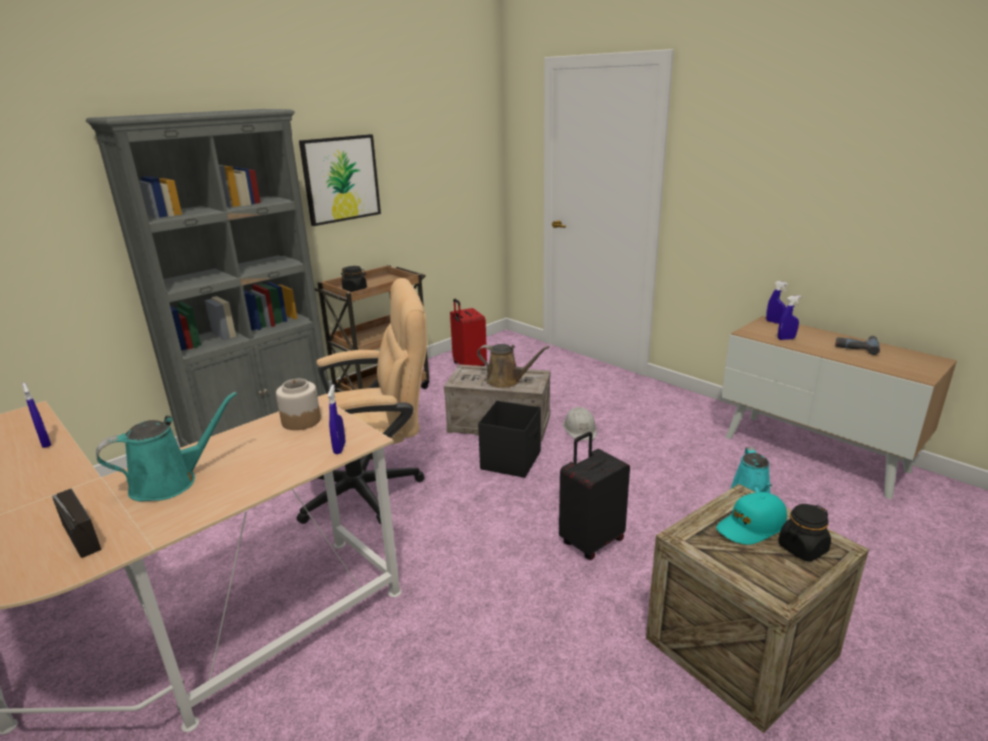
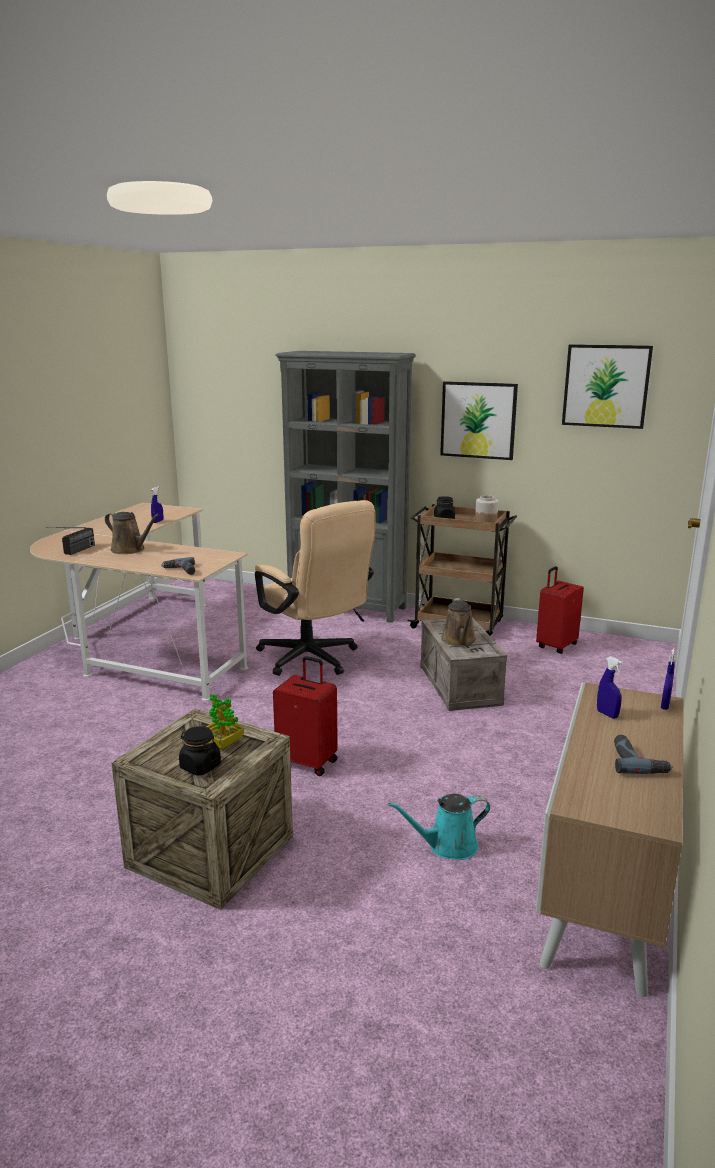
camera: 65 degrees right, 5 degrees down
(170, 482) = (130, 550): turquoise watering can -> brown watering can
(301, 421) = (210, 556): jar -> jar (486, 520)
(339, 448) = (181, 571): blue spray bottle -> power drill
(437, 127) = (606, 386): none -> picture
(511, 460) = (401, 703): black storage box -> none
(580, 429) = (492, 726): white hard hat -> none
(591, 541) = (308, 761): black suitcase -> red suitcase
(751, 526) = (222, 743): turquoise cap -> potted plant

